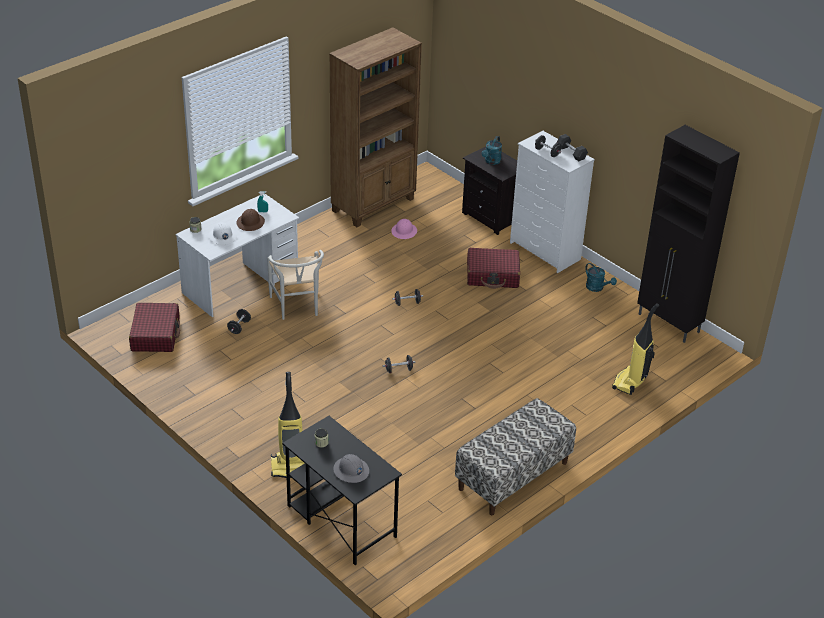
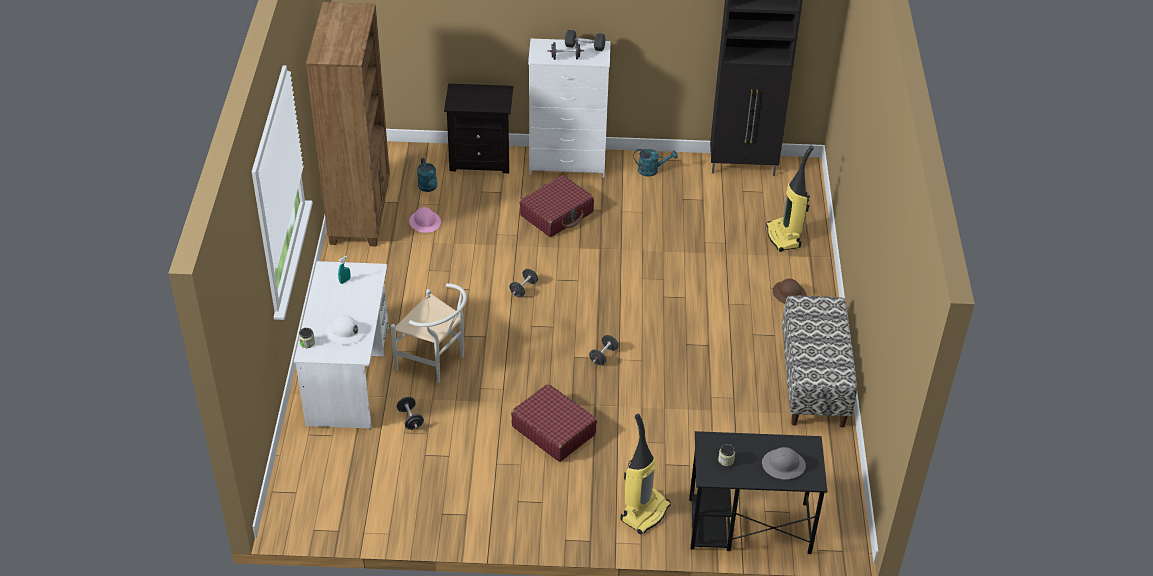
camera: 45 degrees left, 5 degrees up
(155, 334) = (342, 485): red suitcase -> red suitcase (553, 430)
(250, 223) = (350, 300): brown hard hat -> brown hard hat (789, 294)
(491, 161) = (474, 99): turquoise watering can -> turquoise watering can (429, 188)

